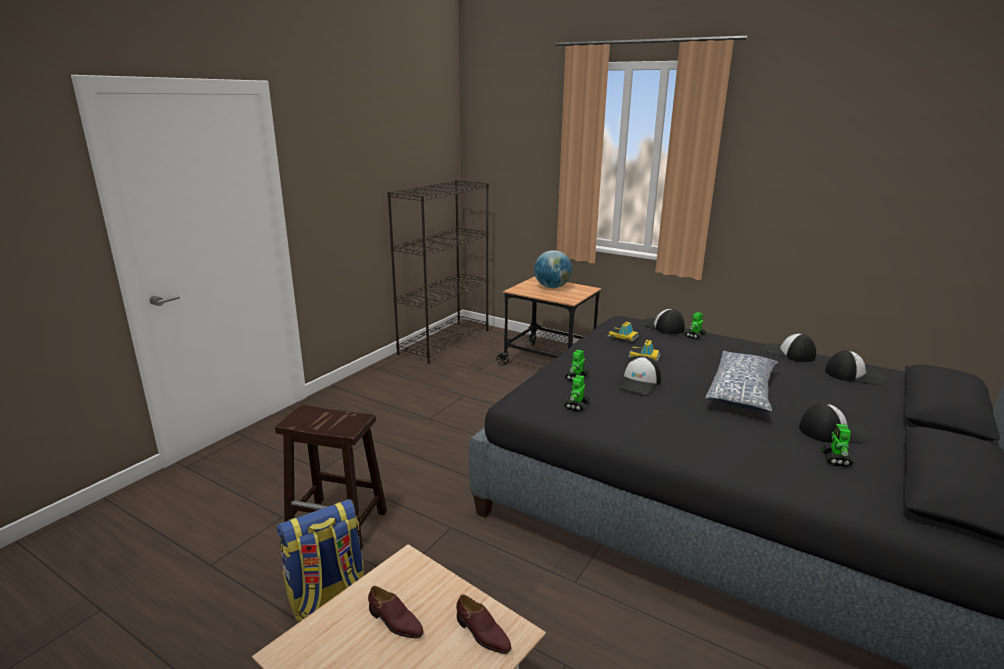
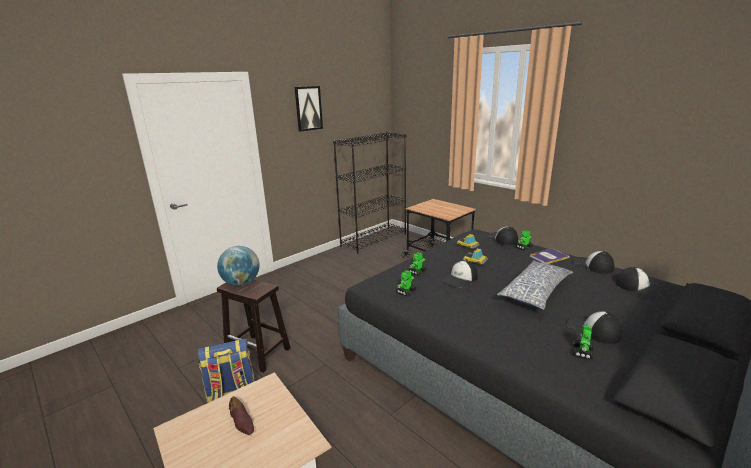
camera: 15 degrees right, 0 degrees up
(353, 142) = (308, 108): none -> picture
(482, 634) = (290, 440): brown shoe -> none
(552, 287) = (441, 206): globe -> globe (241, 283)
(731, 346) = (548, 257): none -> book
(832, 431) = (593, 330): cap -> cap turned 150 degrees counterclockwise

